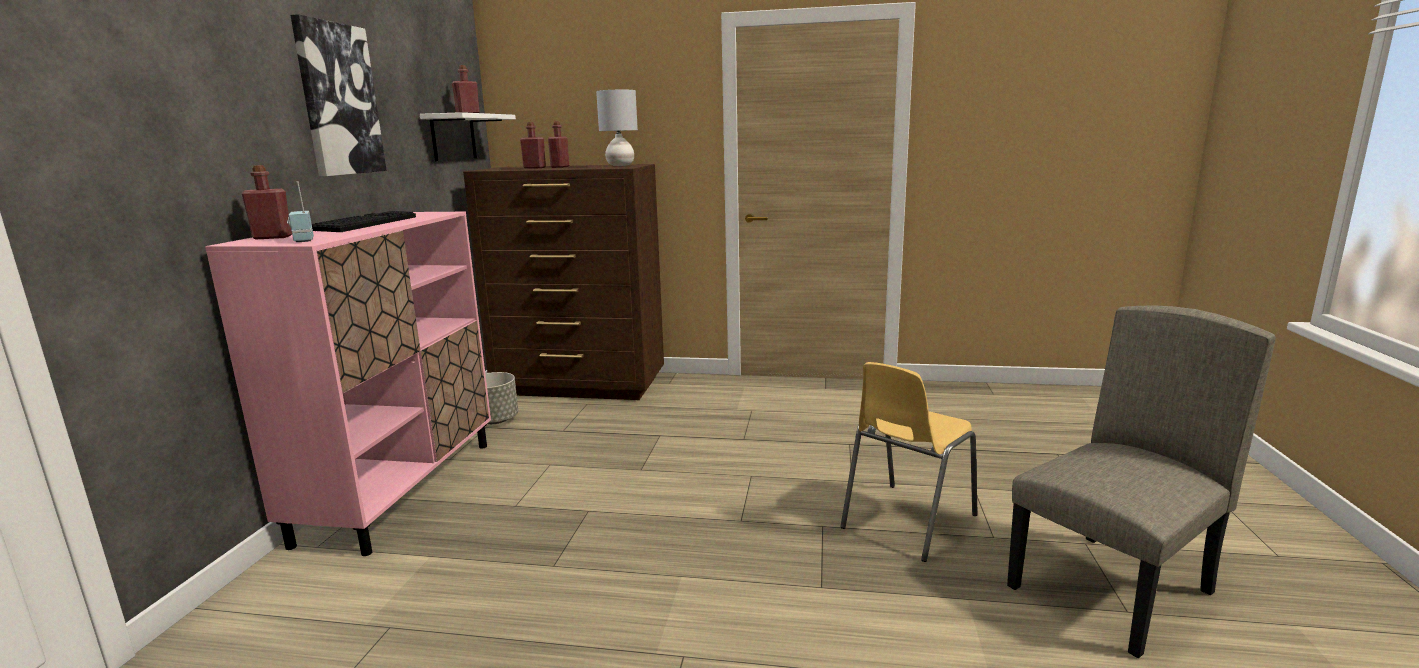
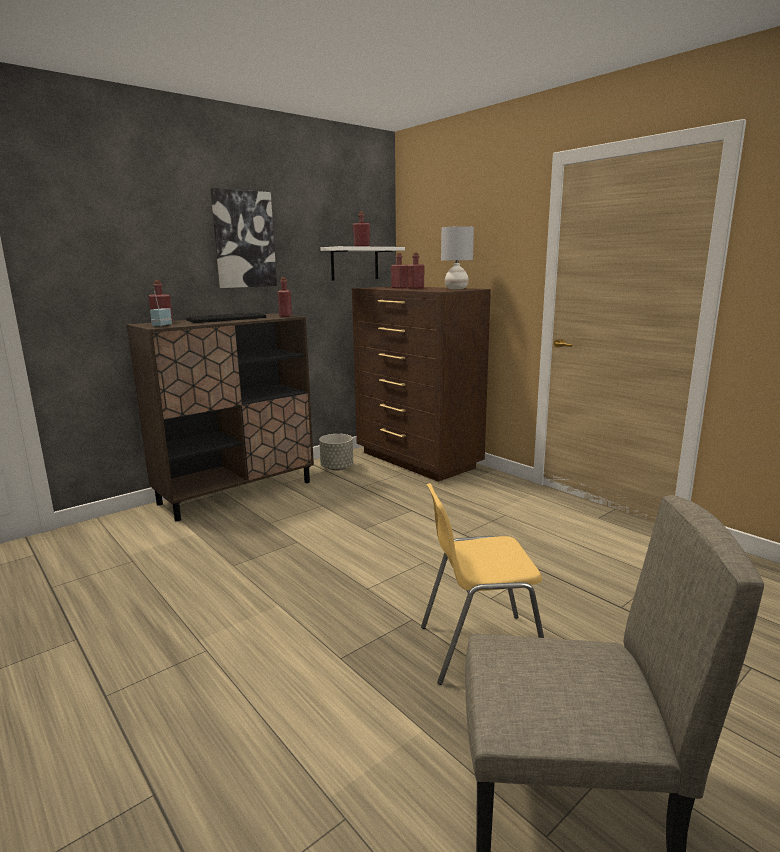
camera: 40 degrees right, 0 degrees up
(400, 490) = (237, 492): pink cabinet -> brown cabinet
(433, 213) = (285, 316): none -> red bottle

